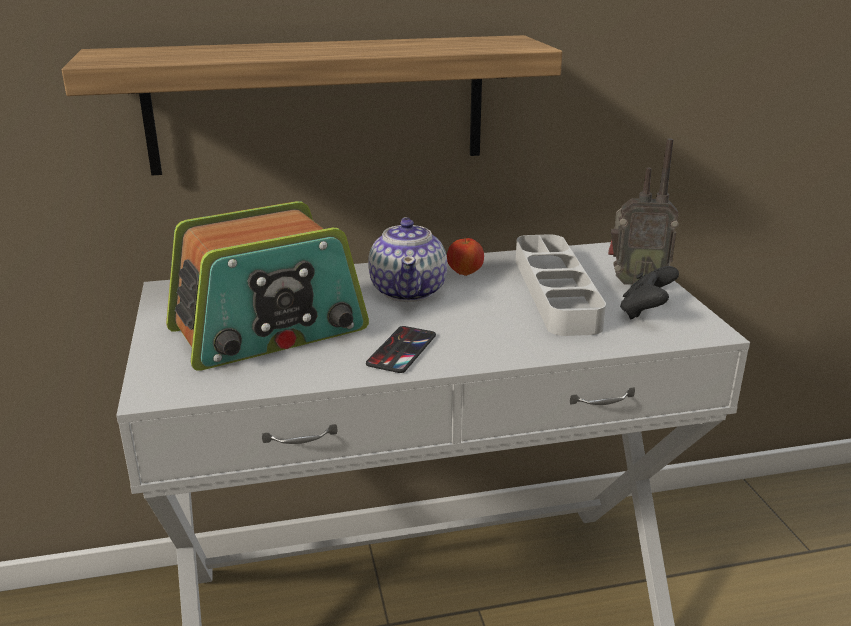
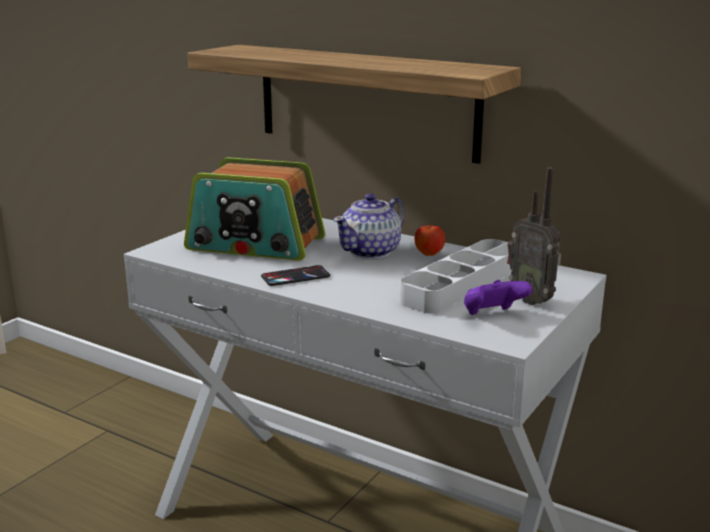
camera: 45 degrees right, 5 degrees down
(645, 313) = (492, 316): black game controller -> purple game controller

